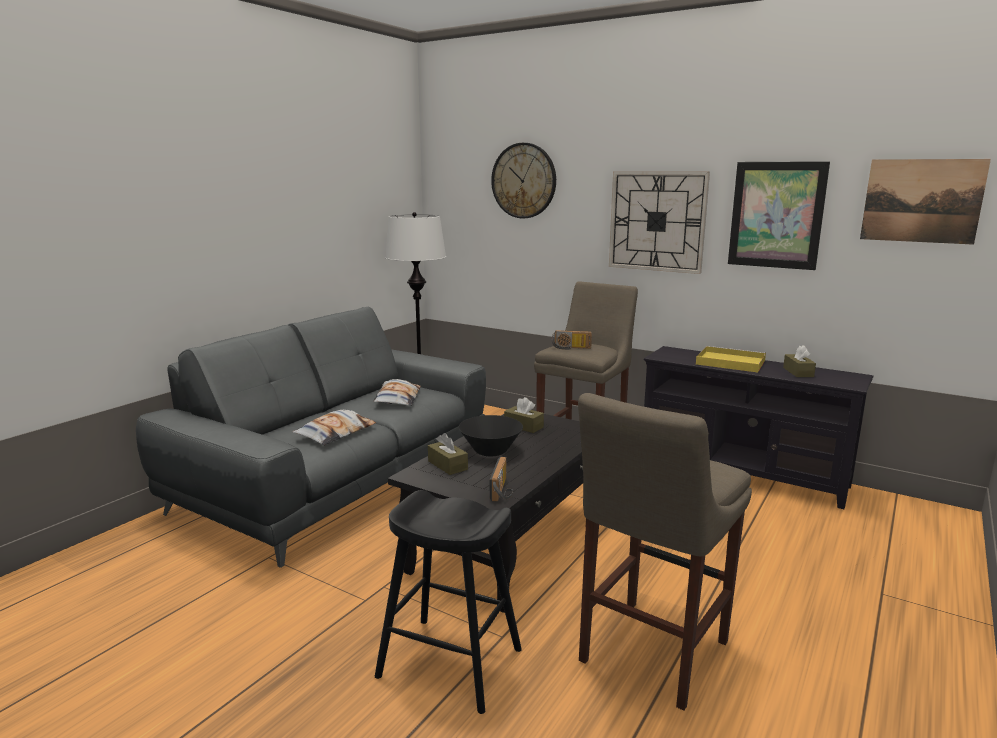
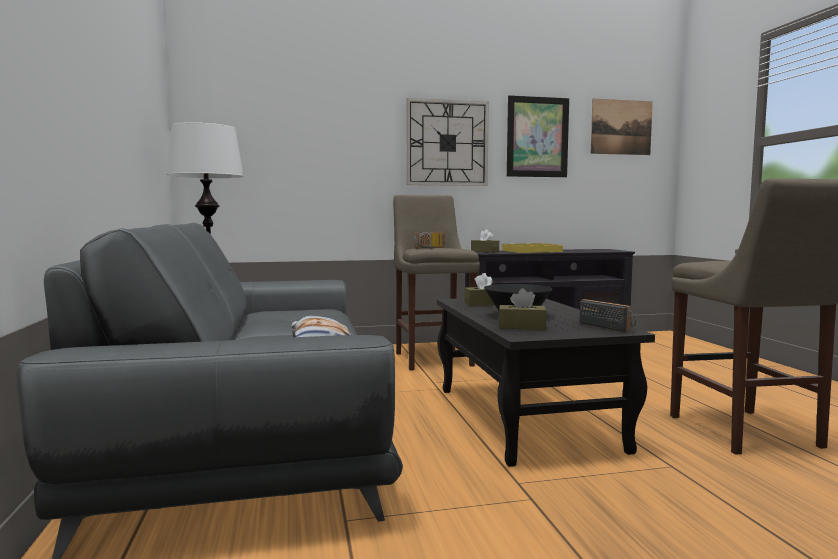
camera: 45 degrees left, 10 degrees down
(397, 398) = (296, 317): pillow -> none
(450, 663) = (694, 498): black stool -> none
(524, 181) = (310, 104): wall clock -> none
(798, 372) = (578, 250): brown tissue box -> brown tissue box (484, 251)

